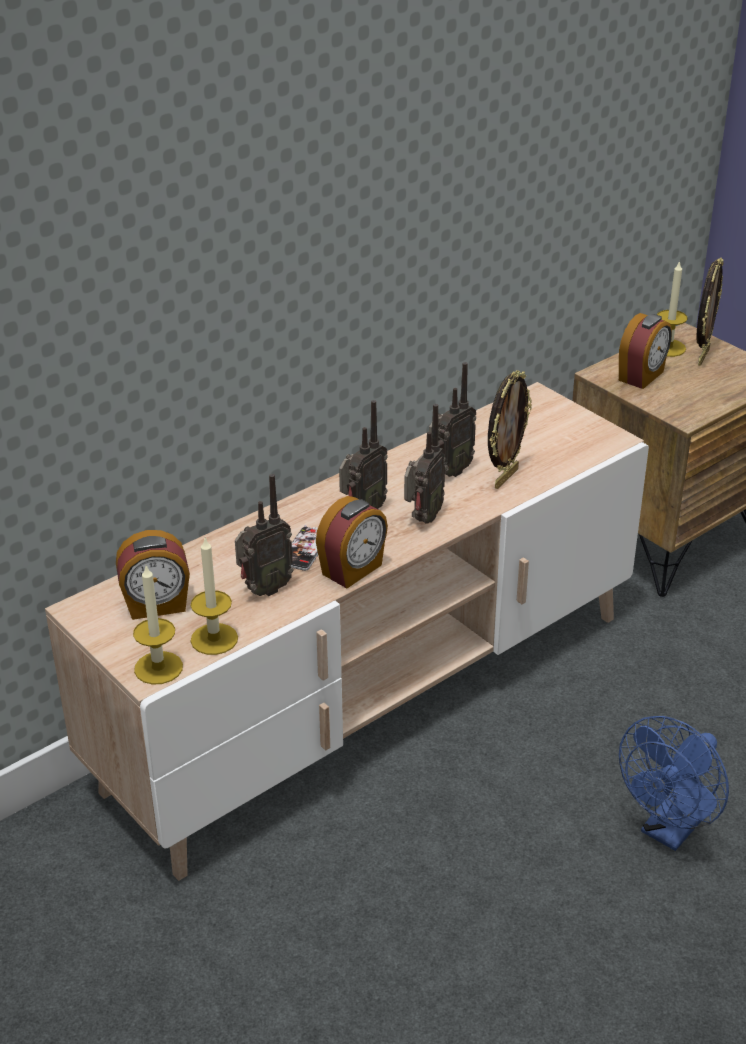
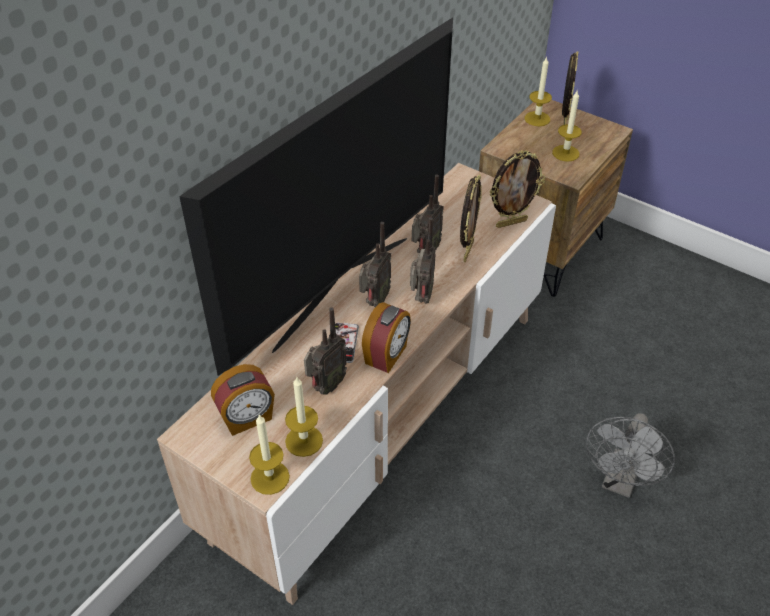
camera: 15 degrees left, 10 degrees up
(325, 495) = (341, 290): none -> television
(577, 455) = (511, 223): none -> picture frame
(642, 376) = (529, 146): alarm clock -> none
(670, 830) = (620, 482): blue fan -> grey fan
(689, 390) = (565, 153): none -> candle

